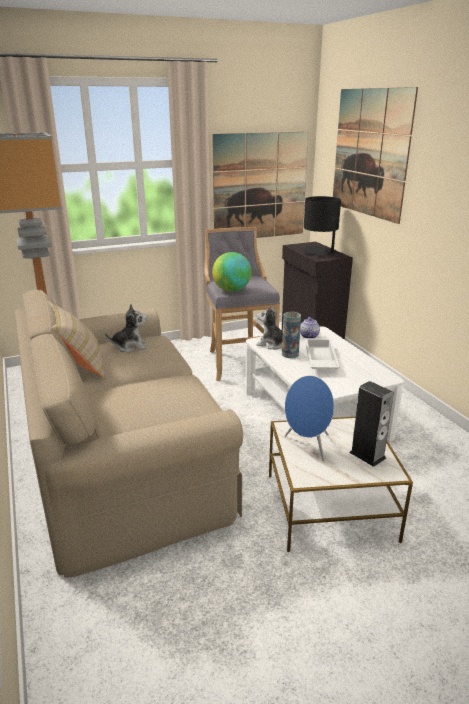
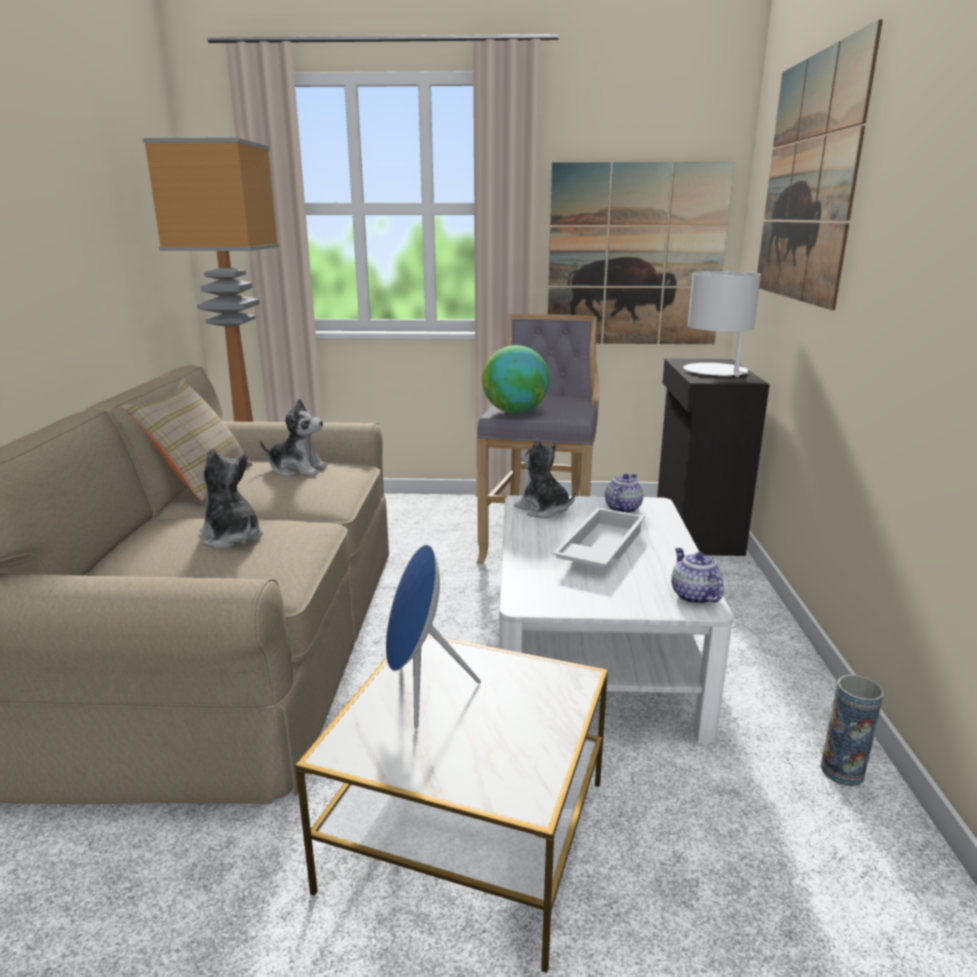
camera: 25 degrees right, 5 degrees down
(154, 394) = (232, 537): none -> plush toy
(290, 354) = (555, 530): vase -> vase (842, 771)
(319, 252) = (715, 372): black table lamp -> white table lamp
(367, 455) = (514, 744): speaker -> none
(380, 374) = (693, 596): none -> teapot

